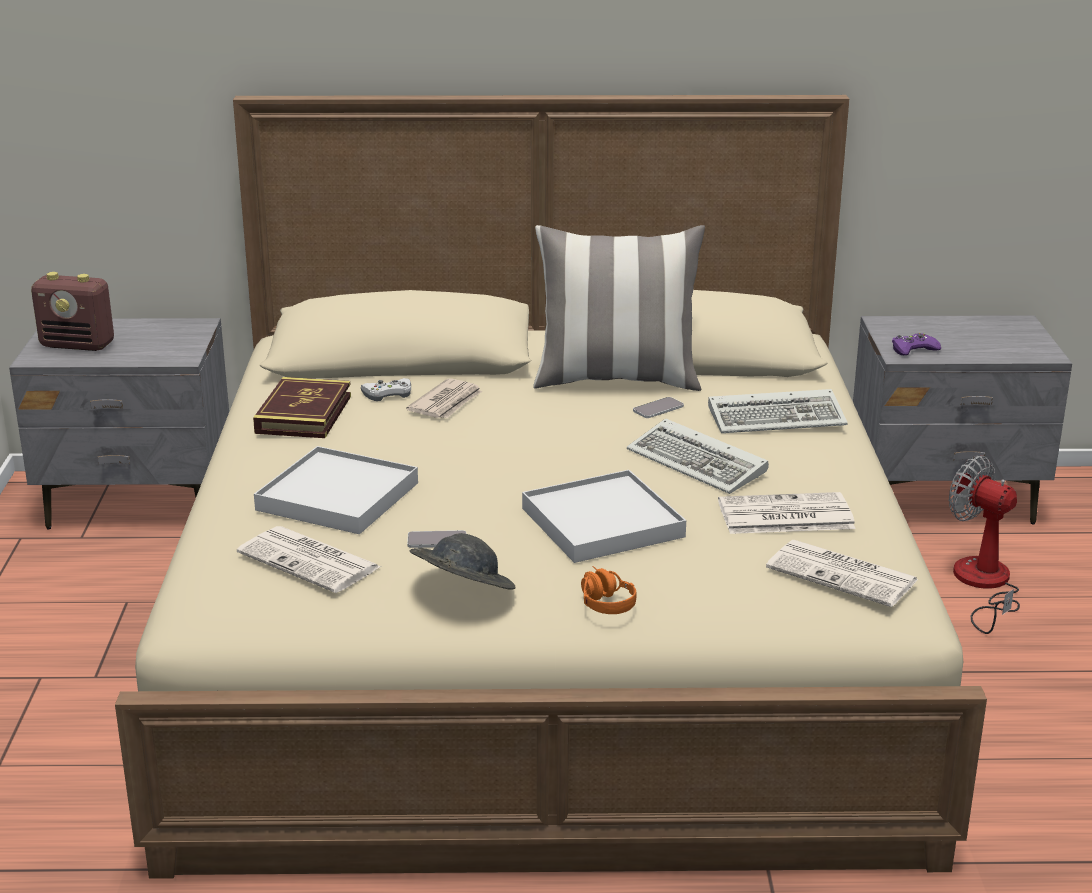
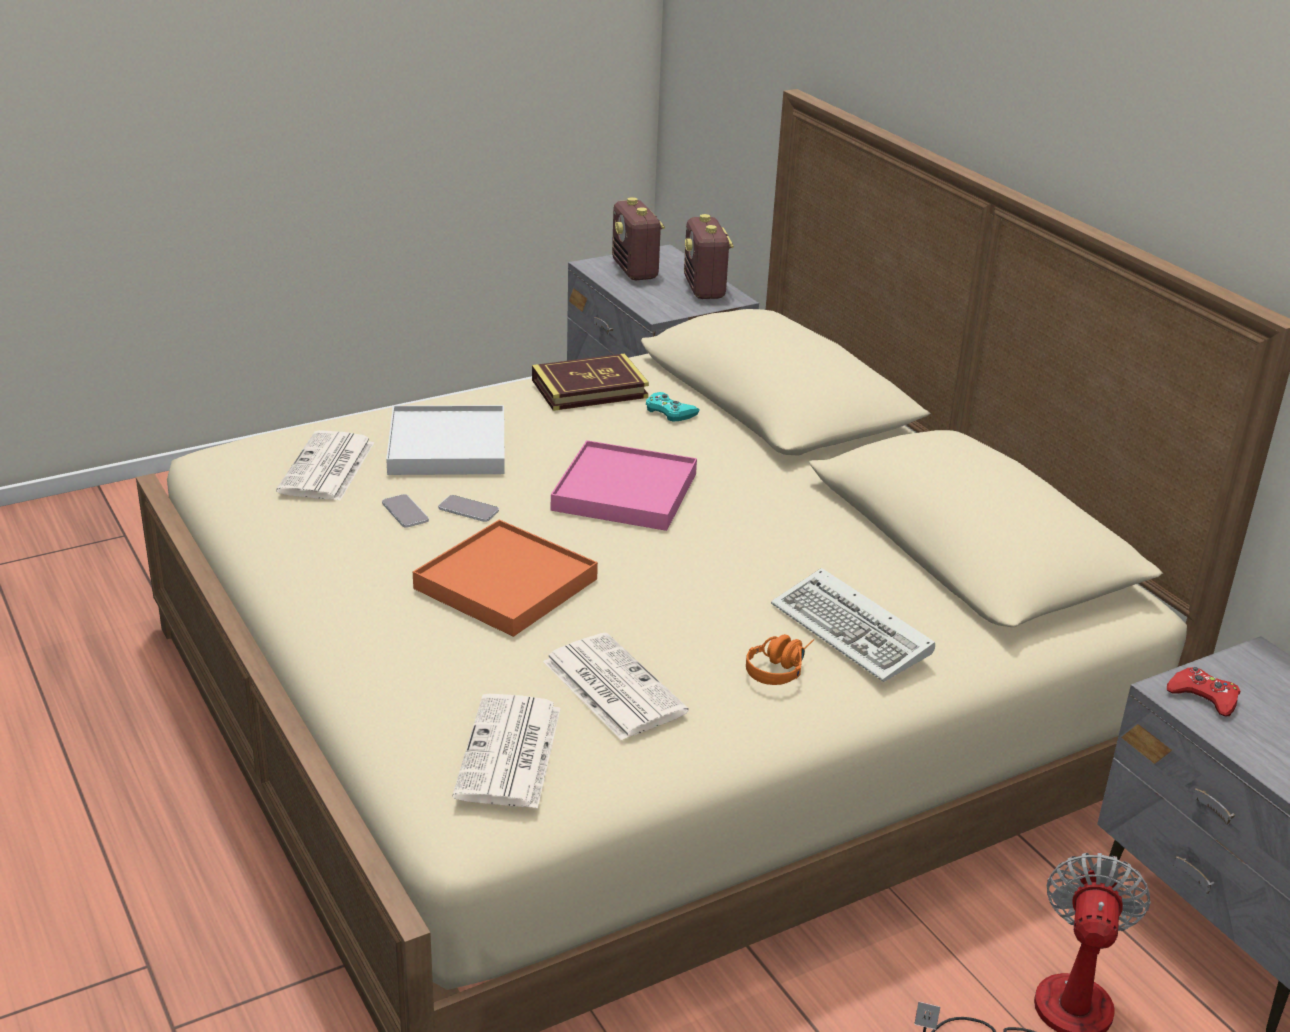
camera: 60 degrees right, 5 degrees up
(162, 329) = (704, 289): none -> radio
(388, 394) = (670, 412): white game controller -> turquoise game controller
(447, 403) = (681, 443): newspaper -> none
(462, 591) = (323, 548): grey hat -> none
(503, 443) = (625, 492): none -> pink tray
(602, 522) = (506, 584): white tray -> orange tray
(602, 600) = (357, 622): orange headphones -> orange headphones (780, 667)
(617, 380) = (838, 514): pillow -> none
(658, 409) = (793, 554): phone -> phone (468, 509)
(700, 463) = (687, 608): keyboard -> none
(913, 349) = (1204, 697): purple game controller -> red game controller

